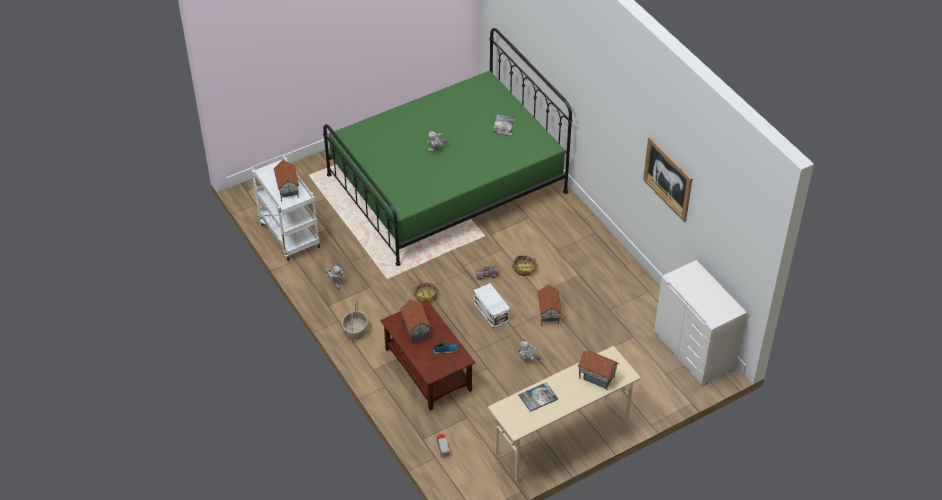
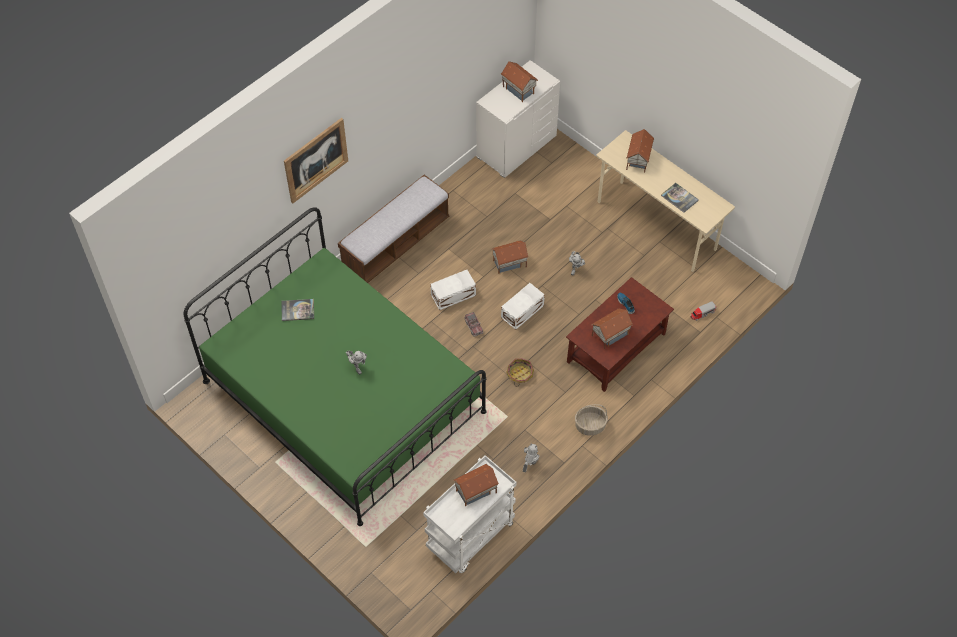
camera: 105 degrees left, 10 degrees up
(524, 269) = (454, 295): basket -> white storage box
(595, 241) = (396, 243): none -> bench
(668, 178) = (432, 91): picture -> picture (316, 160)
(706, 294) = (519, 89): none -> toy house

